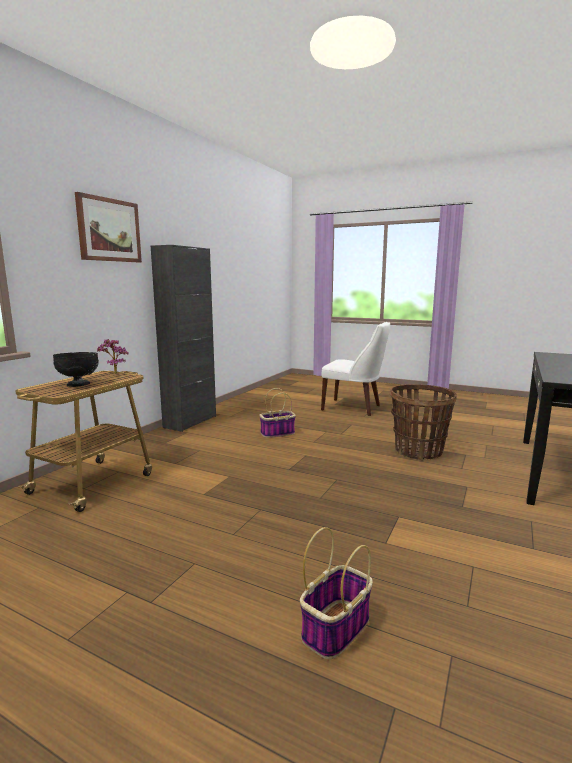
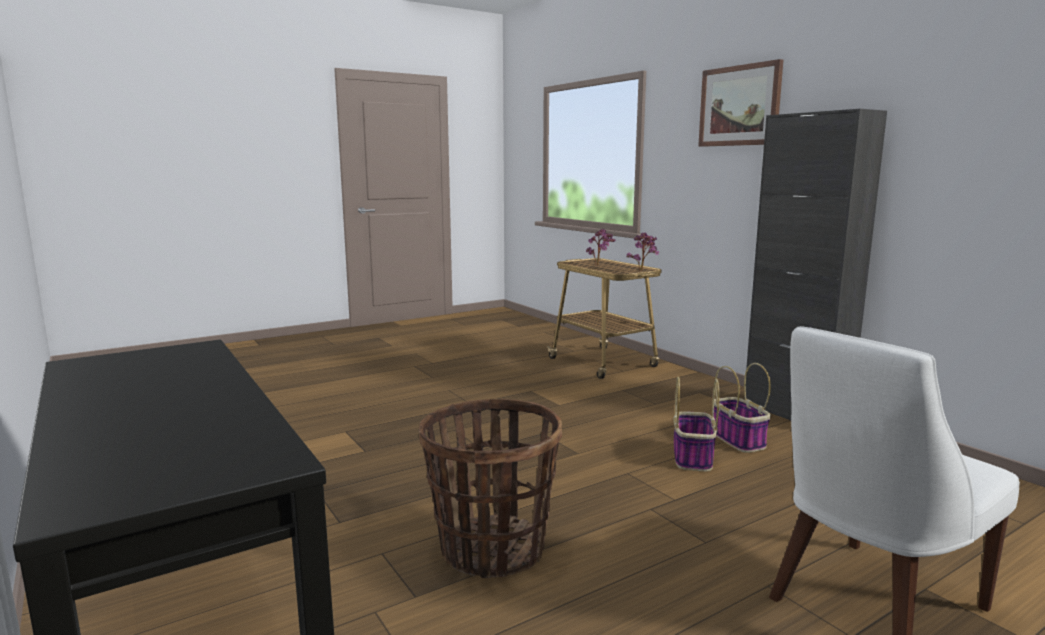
camera: 120 degrees right, 0 degrees up
(79, 385) = (599, 265): black bowl -> potted plant
(336, 628) = (314, 395): basket -> basket (739, 440)

